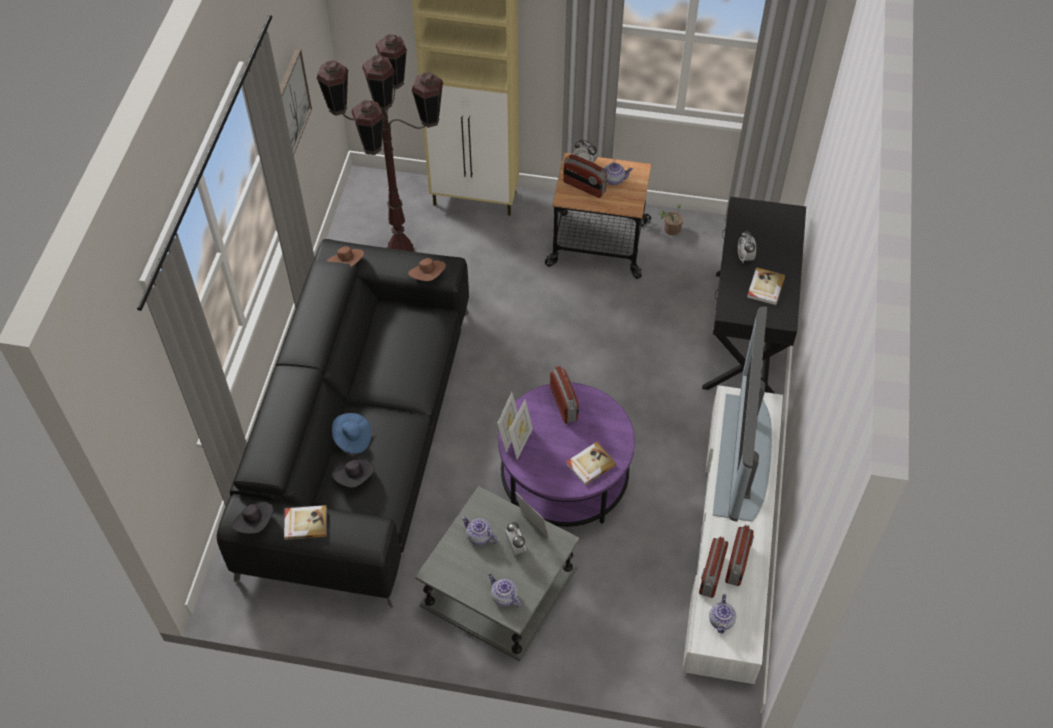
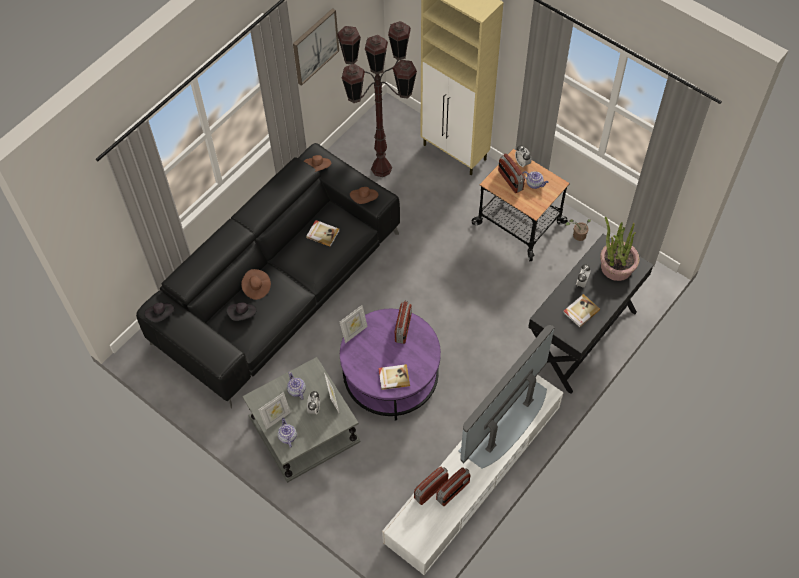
camera: 30 degrees right, 5 degrees up
(305, 523) = (189, 329): book -> book (323, 233)
(352, 438) = (256, 288): blue hat -> brown hat
(521, 443) = (359, 341): picture frame -> picture frame (276, 418)
(721, 621) = (417, 523): teapot -> none
(769, 224) = (616, 266): none -> potted plant

